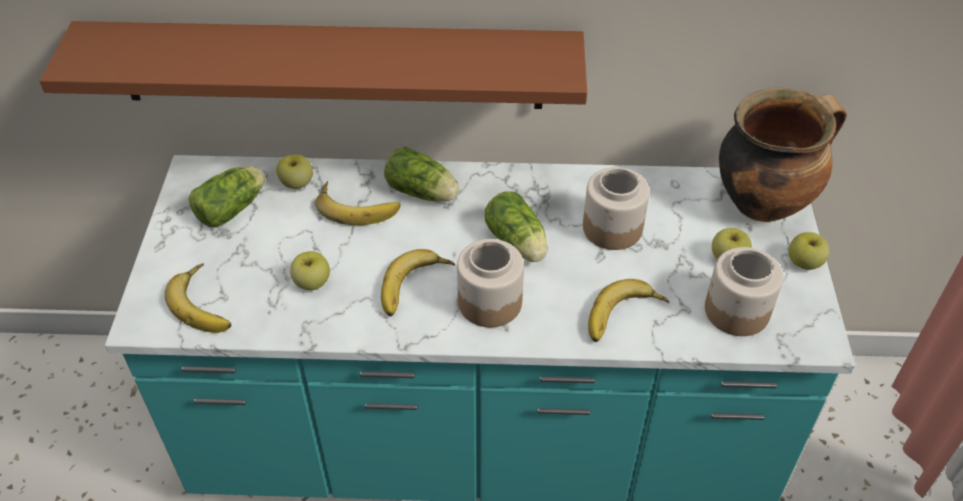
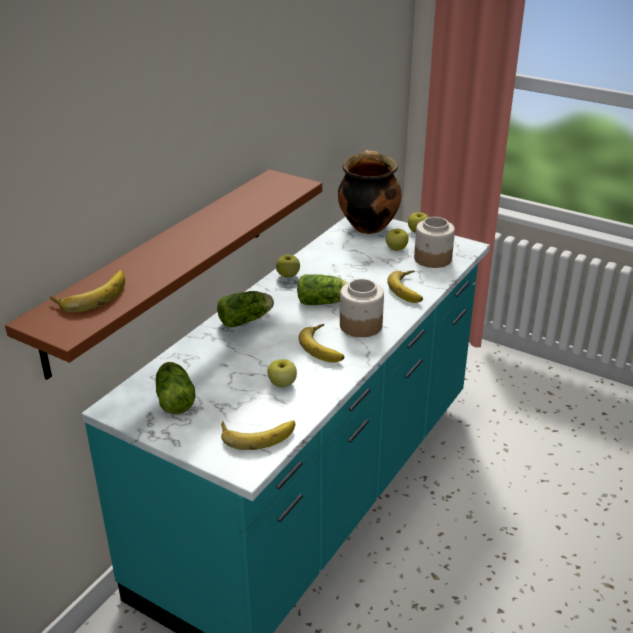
camera: 60 degrees left, 15 degrees down
(297, 183) = (181, 365): apple -> apple (288, 275)
(358, 206) = (231, 347): banana -> banana (91, 295)
(613, 228) = (343, 270): jar -> none

